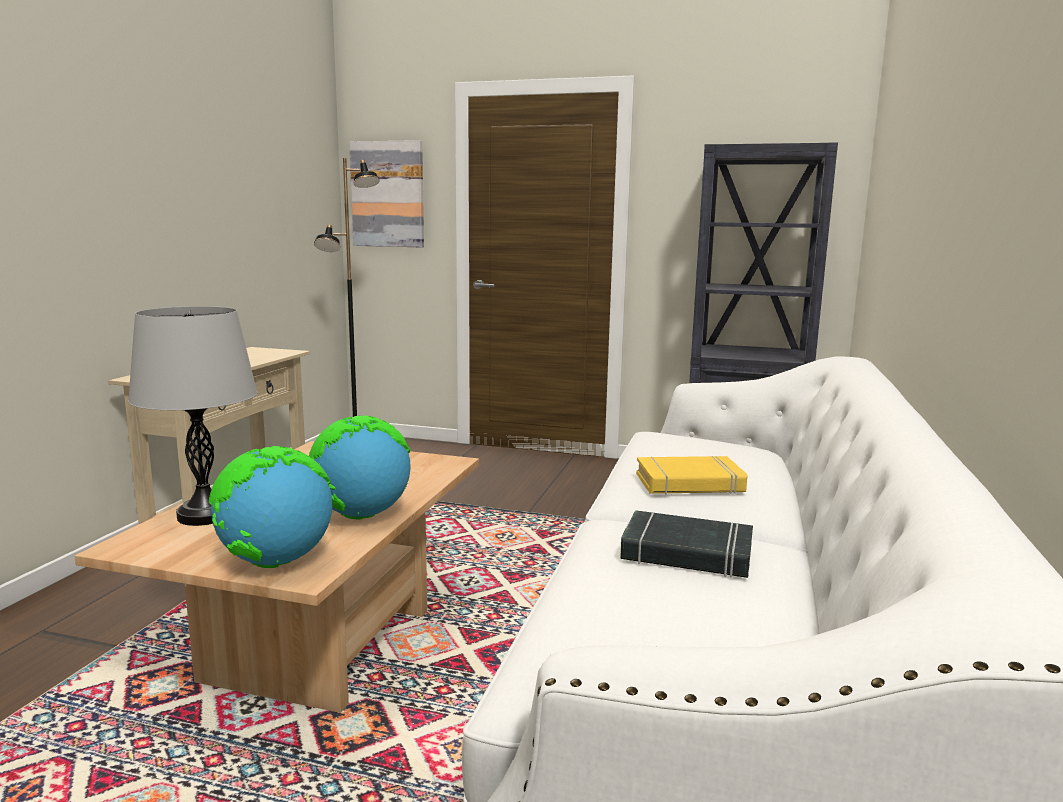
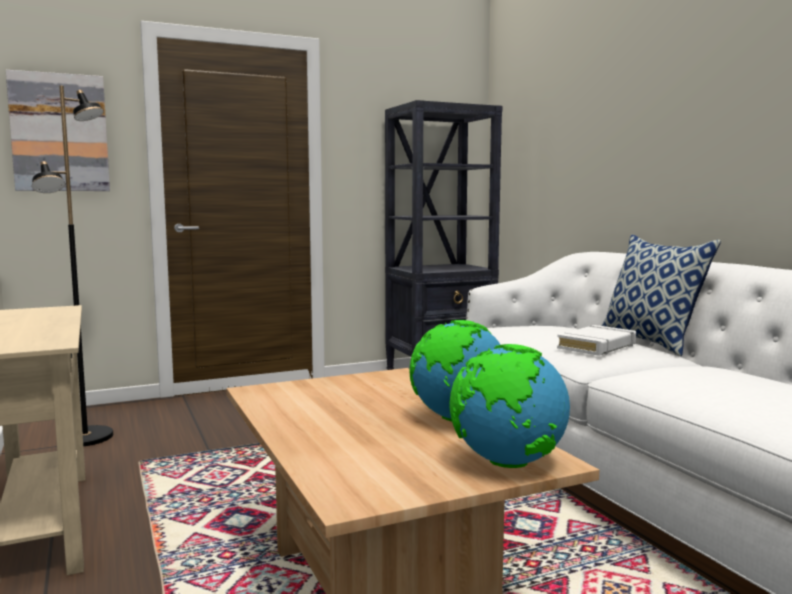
camera: 40 degrees left, 5 degrees down
(205, 515) = (337, 458): grey table lamp -> none
(686, 554) = (711, 376): black book -> none
(689, 483) = (597, 346): yellow book -> white book
(803, 498) = (651, 343): none -> pillow

